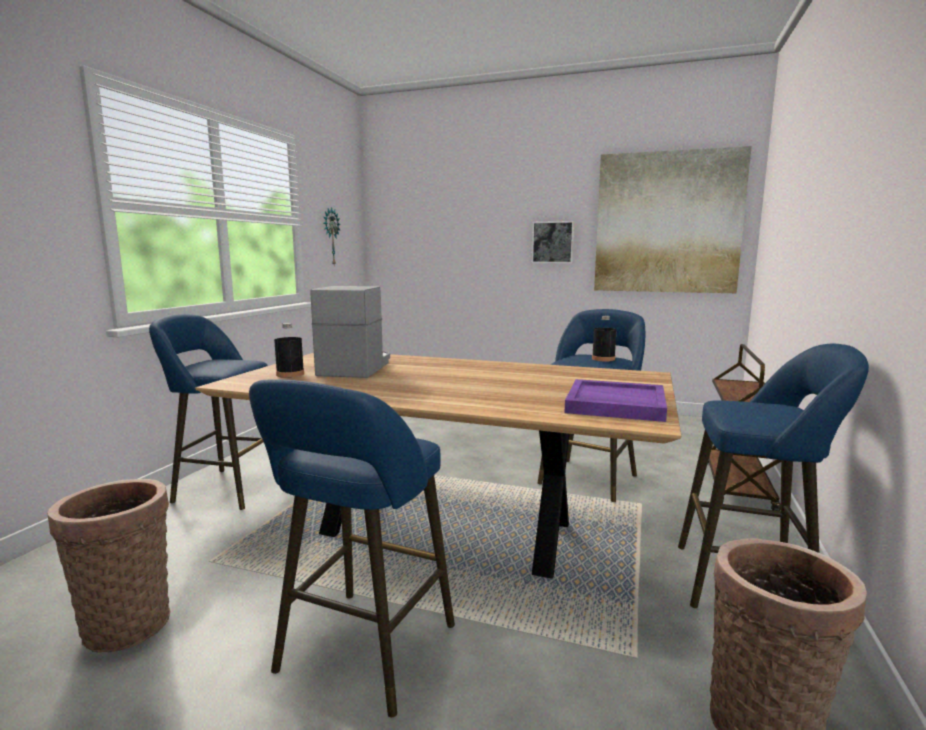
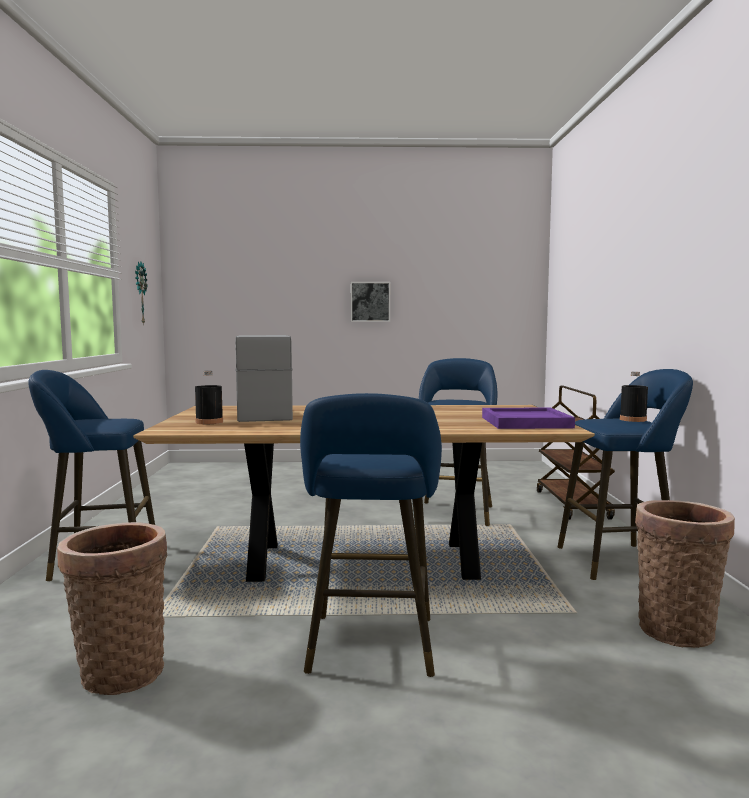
camera: 20 degrees left, 5 degrees down
(603, 359) = (464, 401): black bottle -> black bottle (633, 419)
(667, 223) = (473, 285): picture -> none

